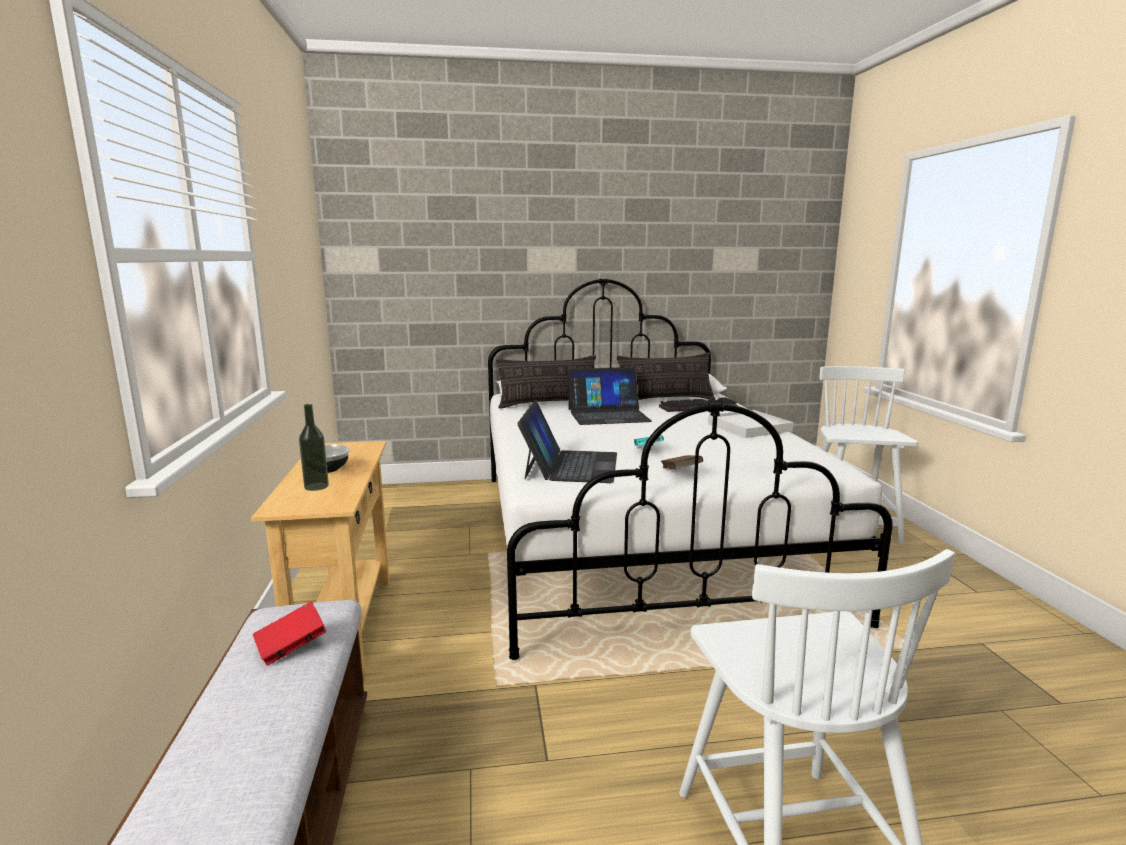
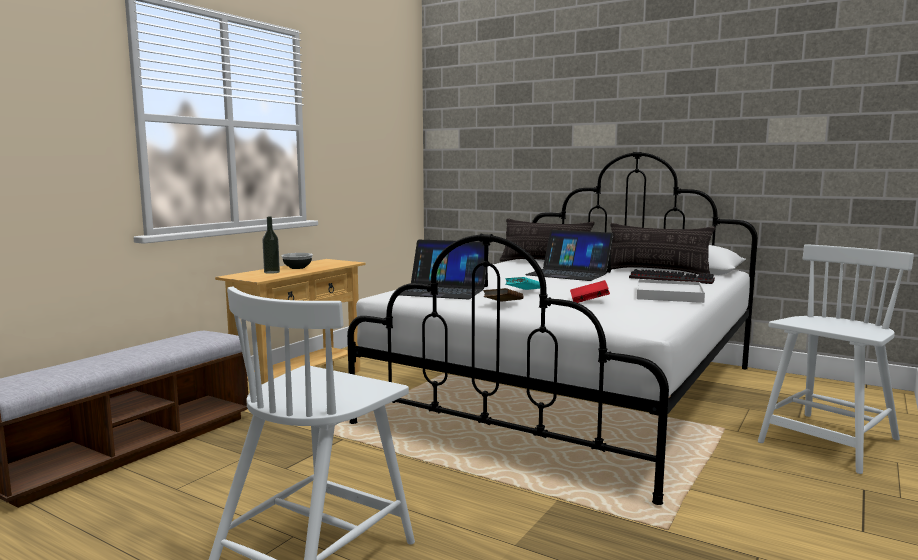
camera: 40 degrees right, 5 degrees down
(291, 647) = (179, 342): red book -> red book (589, 301)
(570, 465) = (442, 290): laptop -> laptop turned 60 degrees clockwise

